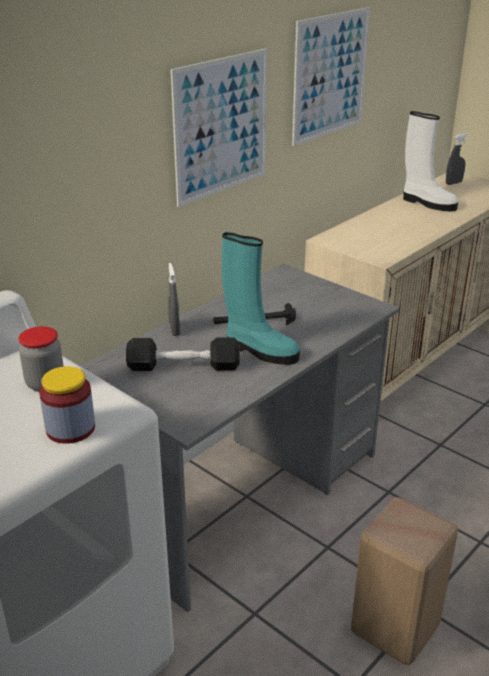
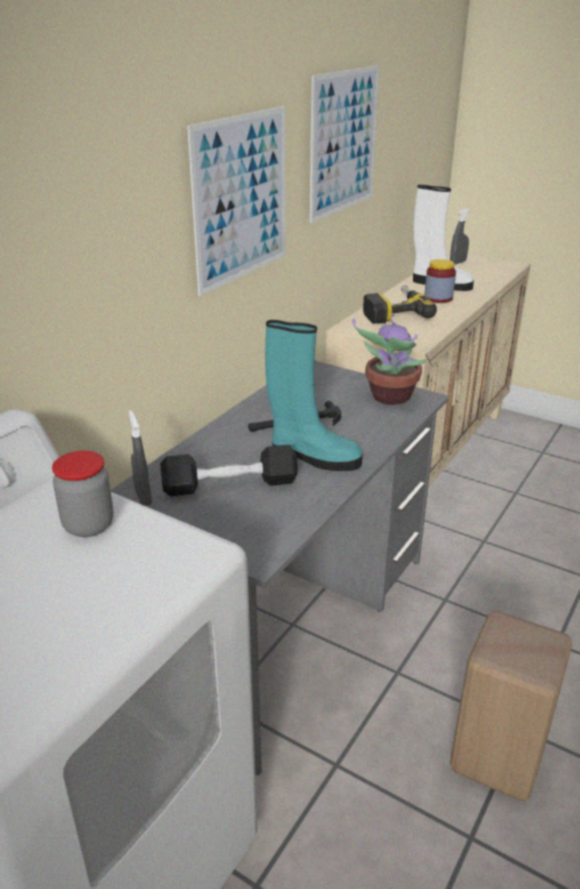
camera: 10 degrees left, 0 degrees up
(70, 429) = (141, 583): jar -> jar (438, 298)
(174, 330) = (205, 442): grey spray bottle -> grey spray bottle (143, 497)
(345, 305) = (389, 397): none -> potted plant
(373, 227) = (393, 312): none -> power drill

